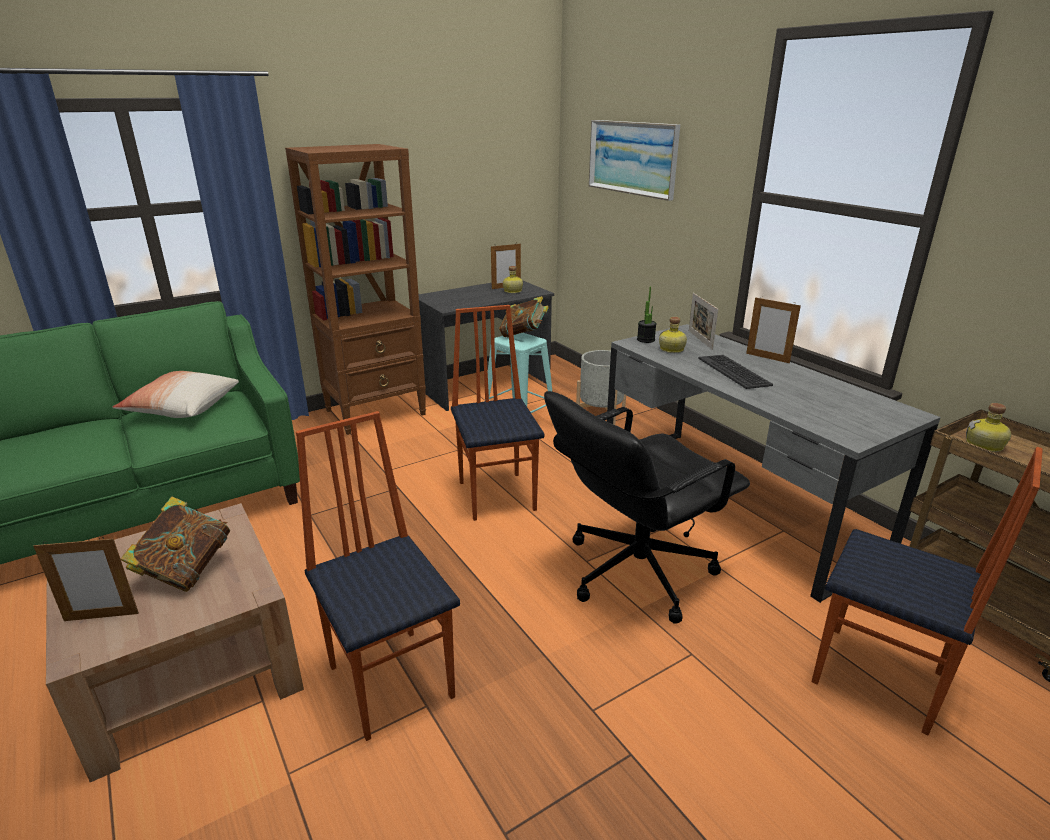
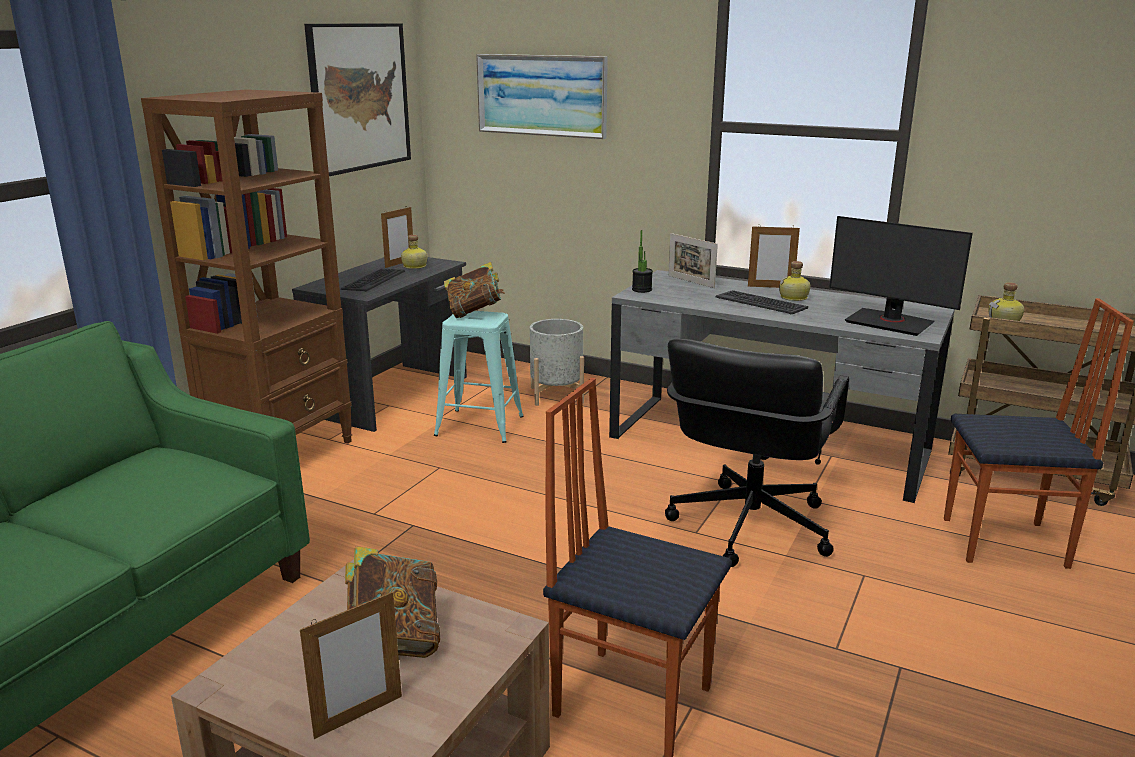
camera: 30 degrees left, 5 degrees down
(182, 409) = (119, 481): pillow -> none
(469, 297) = (373, 280): none -> keyboard
(492, 153) = (359, 97): none -> picture
(498, 495) = (538, 500): chair -> none
(672, 349) = (679, 294): bottle -> bottle (794, 298)
(837, 418) = (890, 322): none -> monitor

